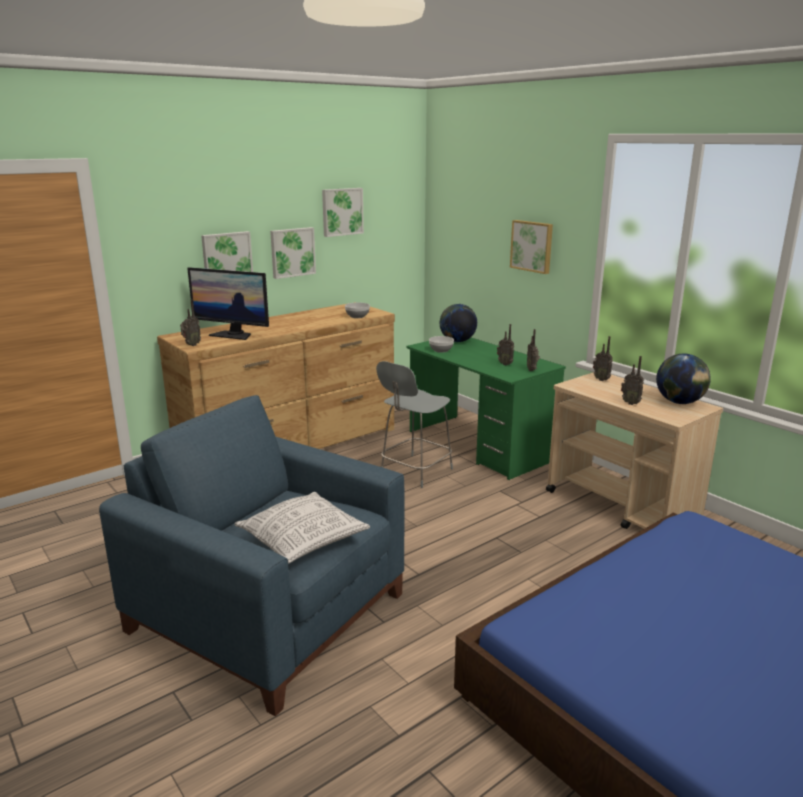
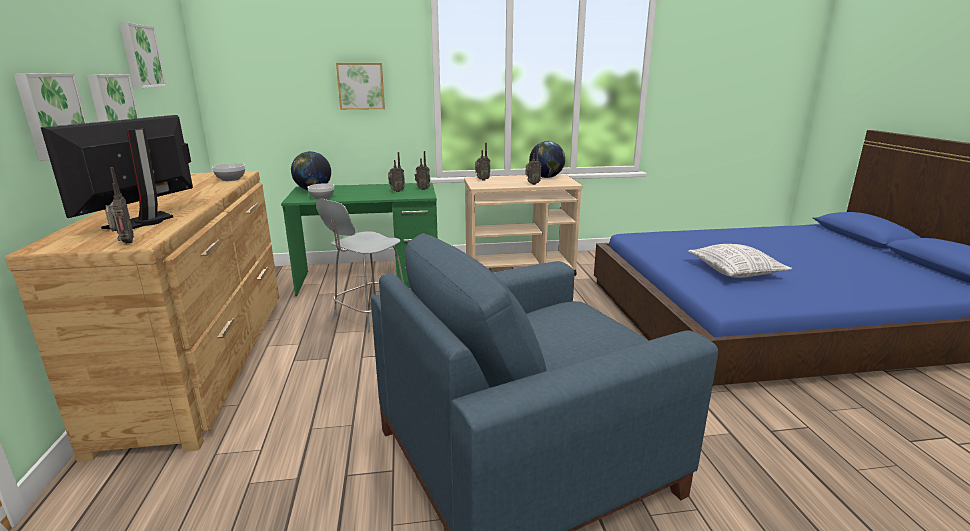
camera: 60 degrees left, 0 degrees up
(233, 335) = (144, 222): monitor -> monitor turned 150 degrees clockwise
(302, 541) = (603, 337): pillow -> pillow (735, 271)
(414, 471) = (370, 315): grey chair -> grey chair turned 60 degrees clockwise

